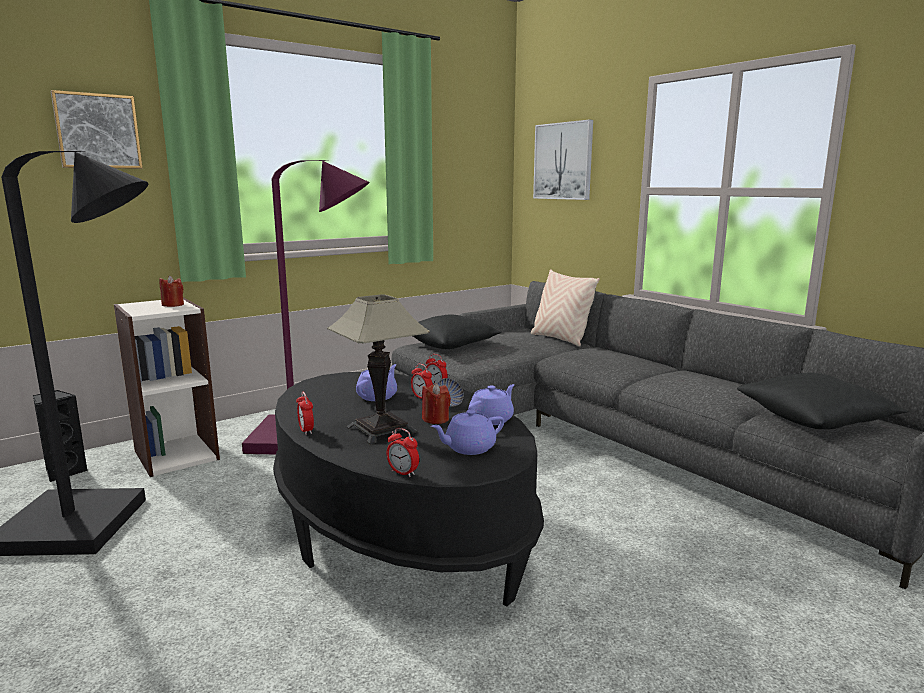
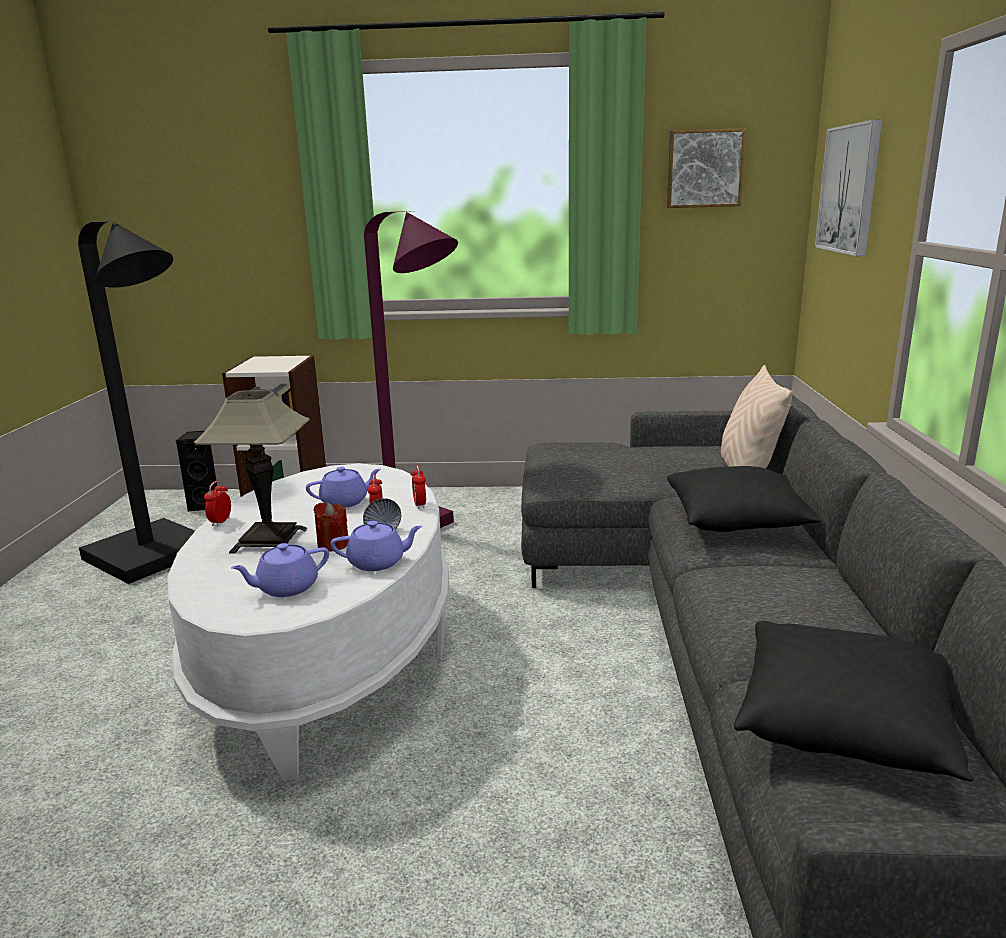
camera: 40 degrees right, 5 degrees up
(97, 131) = (252, 183): picture -> picture (704, 169)
(173, 305) = (281, 364): red candle -> none
(399, 529) = (330, 655): black coffee table -> white coffee table
(403, 473) = (187, 592): alarm clock -> none
(451, 344) = (584, 452): black pillow -> black pillow (737, 520)
(469, 448) = (286, 588): purple teapot -> purple teapot turned 45 degrees counterclockwise

